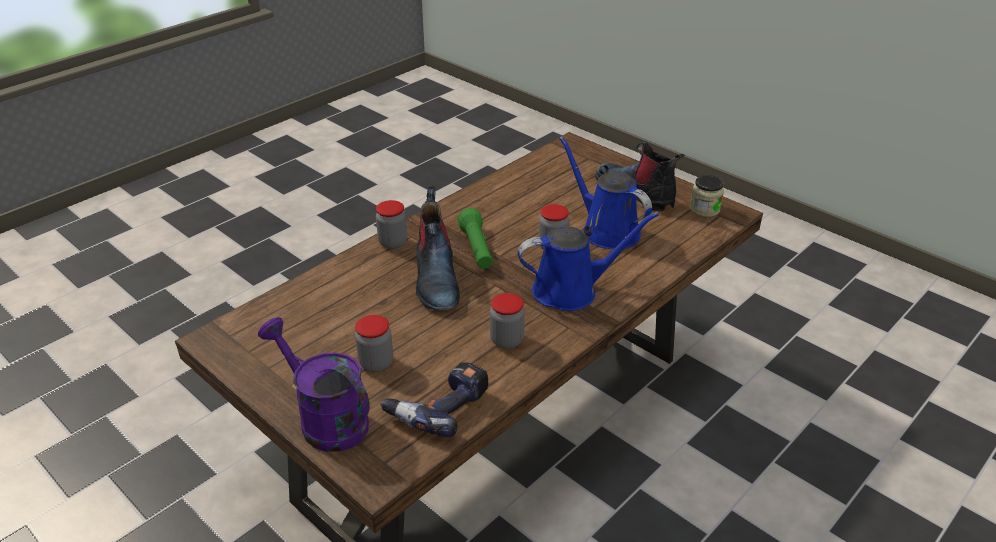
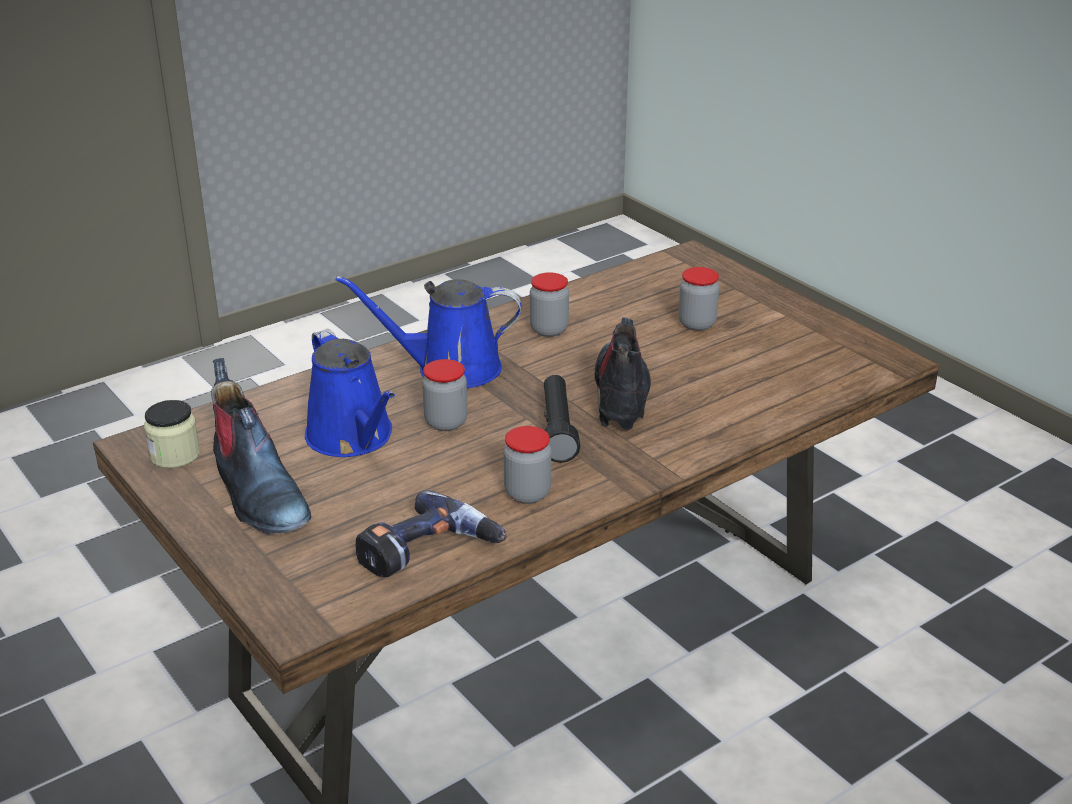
camera: 170 degrees left, 5 degrees down
(325, 419) = (743, 289): purple watering can -> none
(393, 242) = (682, 451): jar -> jar (527, 493)
(438, 406) = (632, 288): power drill -> power drill (429, 555)
(477, 249) = (557, 429): green flashlight -> black flashlight

